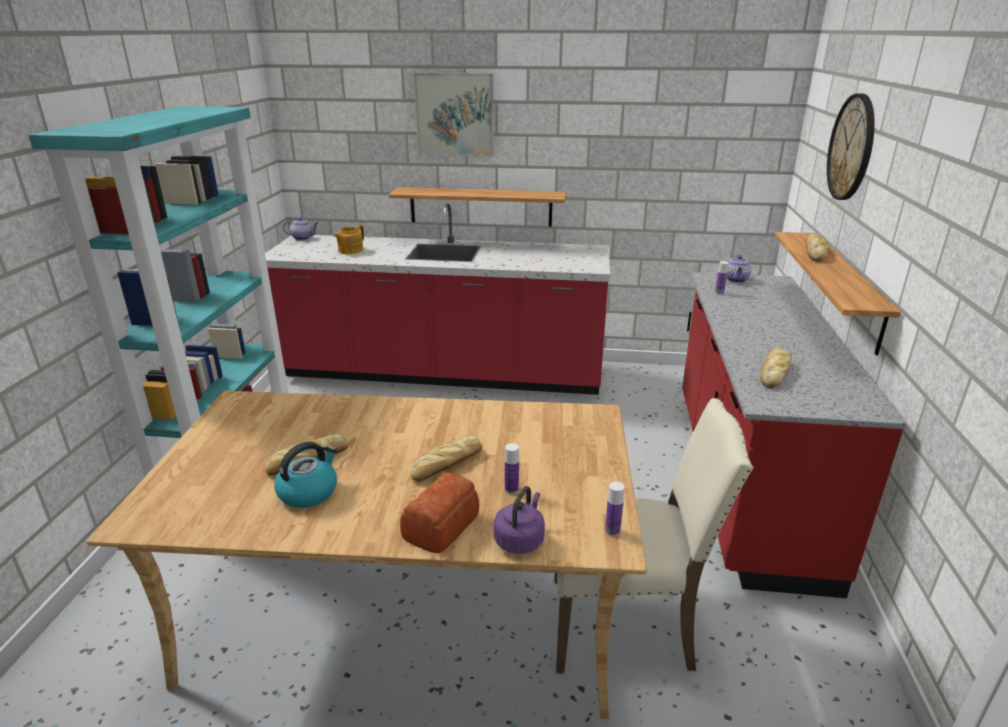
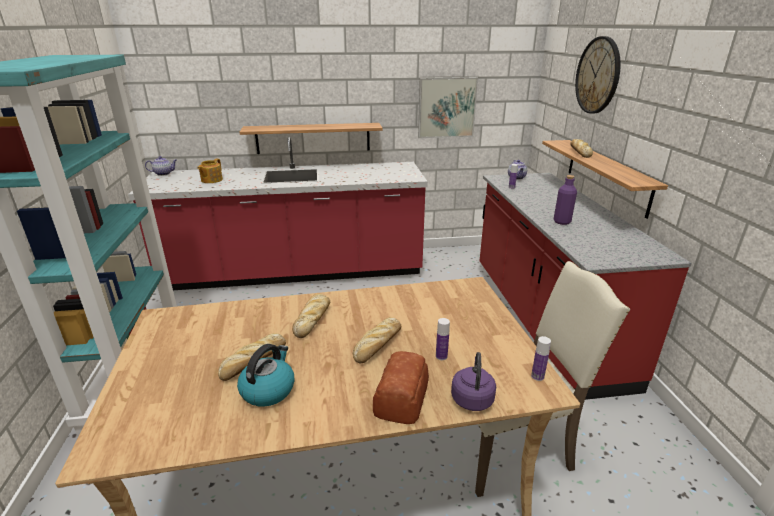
camera: 15 degrees left, 0 degrees up
(454, 115) = (288, 65): picture -> picture (447, 107)
(757, 346) = (562, 222): none -> purple bottle
(774, 372) = (586, 238): bread -> bread (312, 318)

